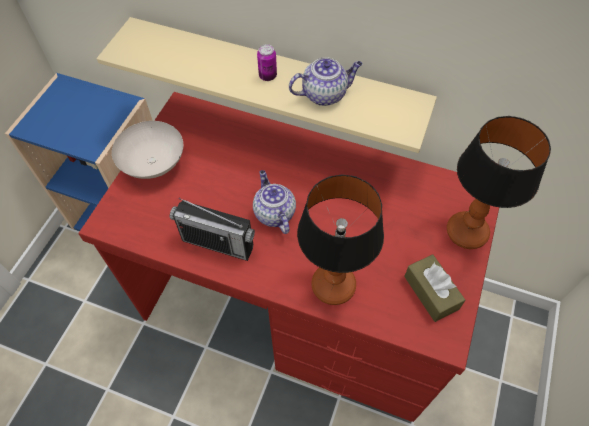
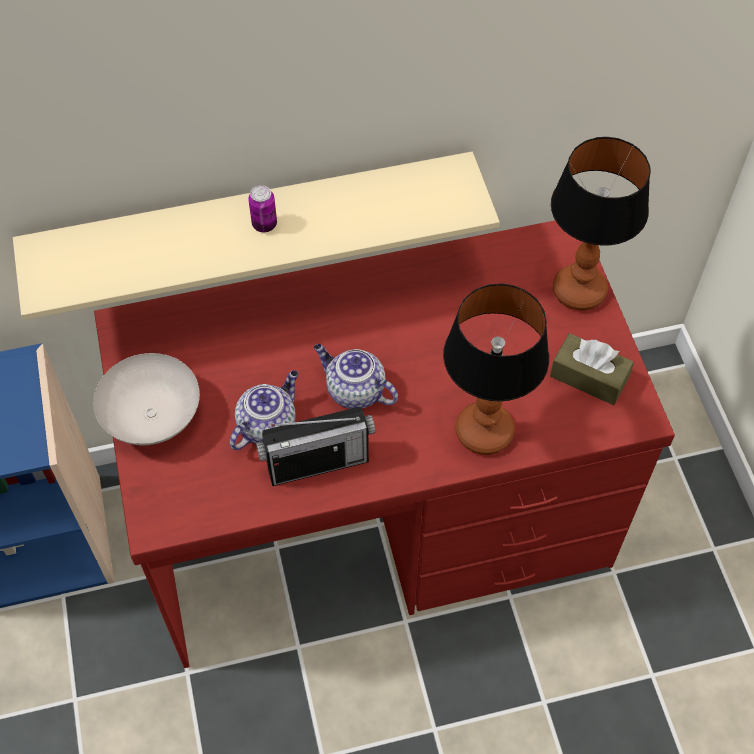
camera: 35 degrees left, 0 degrees up
(325, 94) = (349, 212): teapot -> teapot (267, 425)

